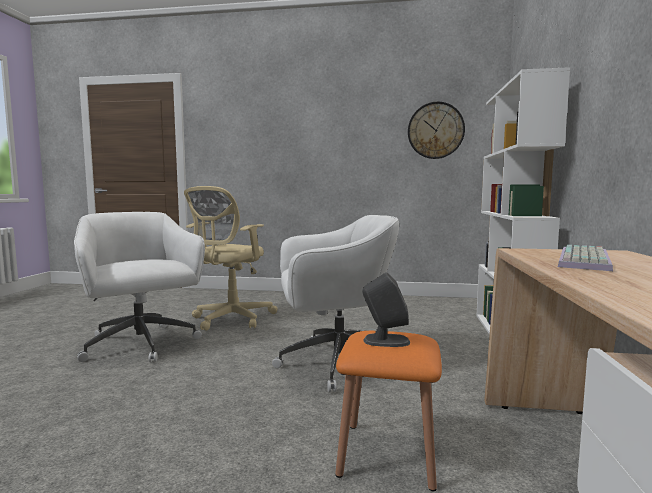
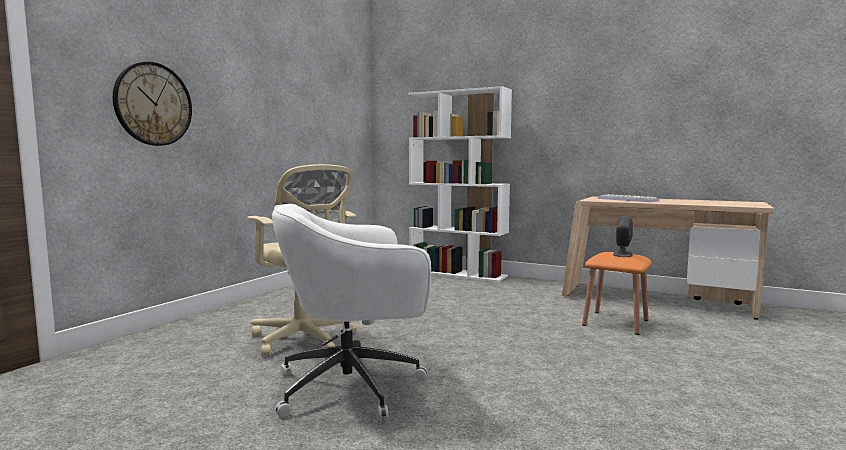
camera: 70 degrees left, 0 degrees up
(334, 364) = (479, 317): white office chair -> none
(435, 130) = (334, 106): wall clock -> wall clock (153, 104)

